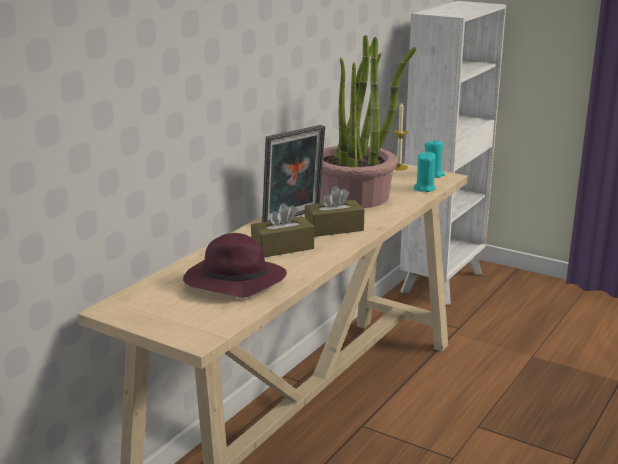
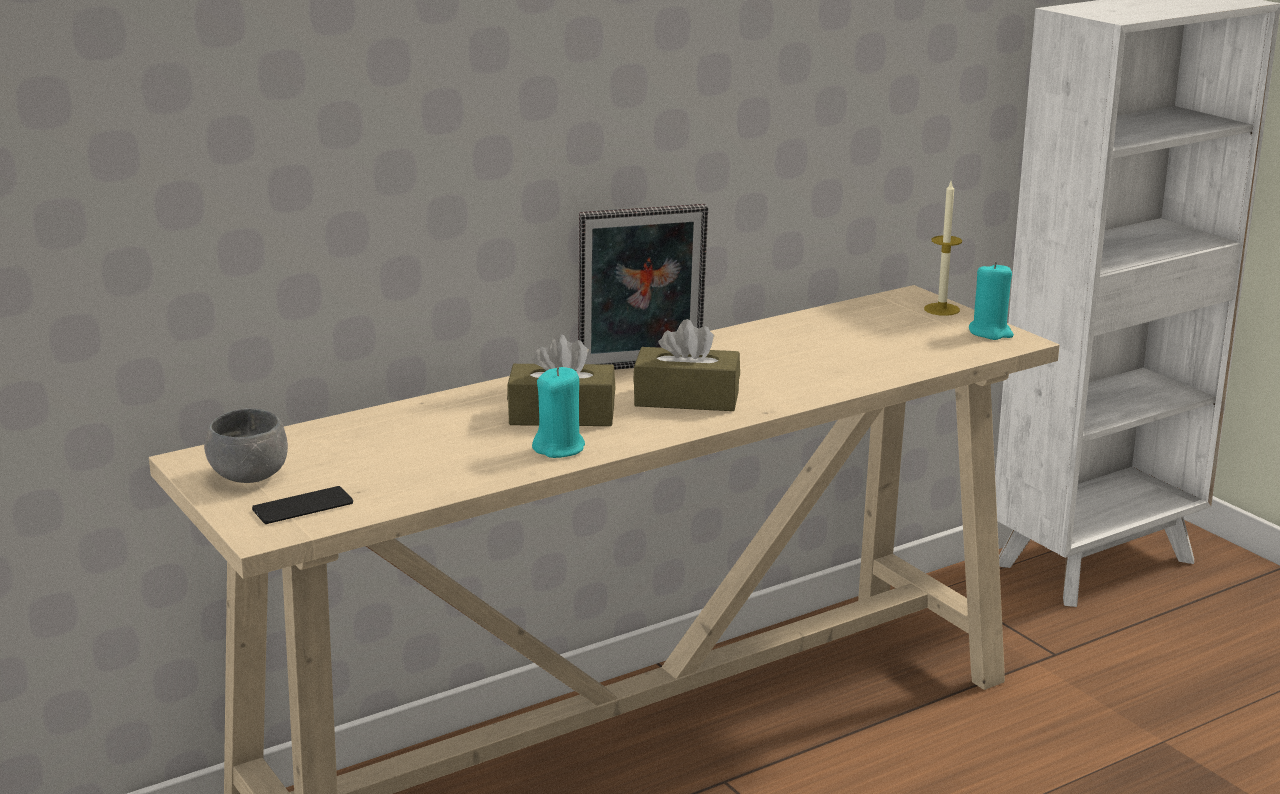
camera: 25 degrees right, 0 degrees up
(152, 312) = (249, 476): none -> grey bowl
(203, 322) = (303, 507): none -> phone
(233, 282) = (418, 456): purple hat -> none
(354, 196) = (793, 348): potted plant -> none
(424, 188) = (941, 355): turquoise candle -> turquoise candle (559, 448)

